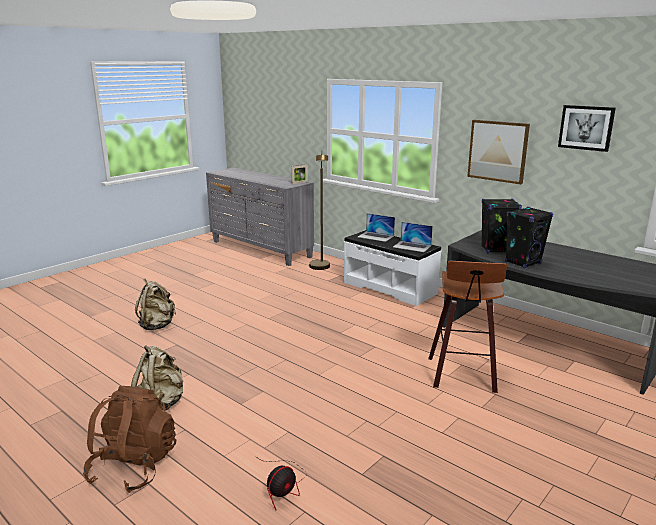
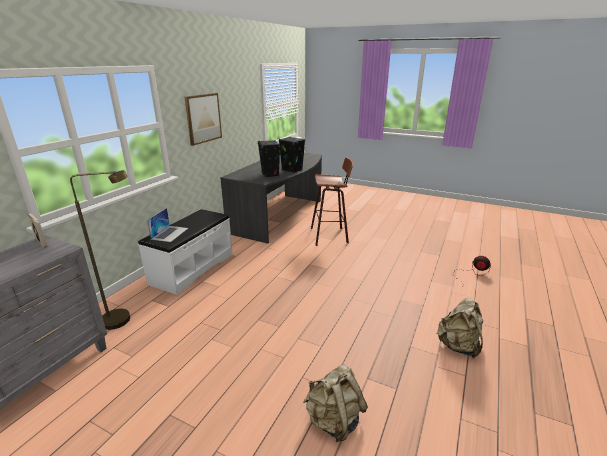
camera: 105 degrees left, 5 degrees up
(134, 467) = (524, 330): brown backpack -> none
(412, 246) = (203, 217): laptop -> none
(586, 127) = (238, 90): picture -> none

